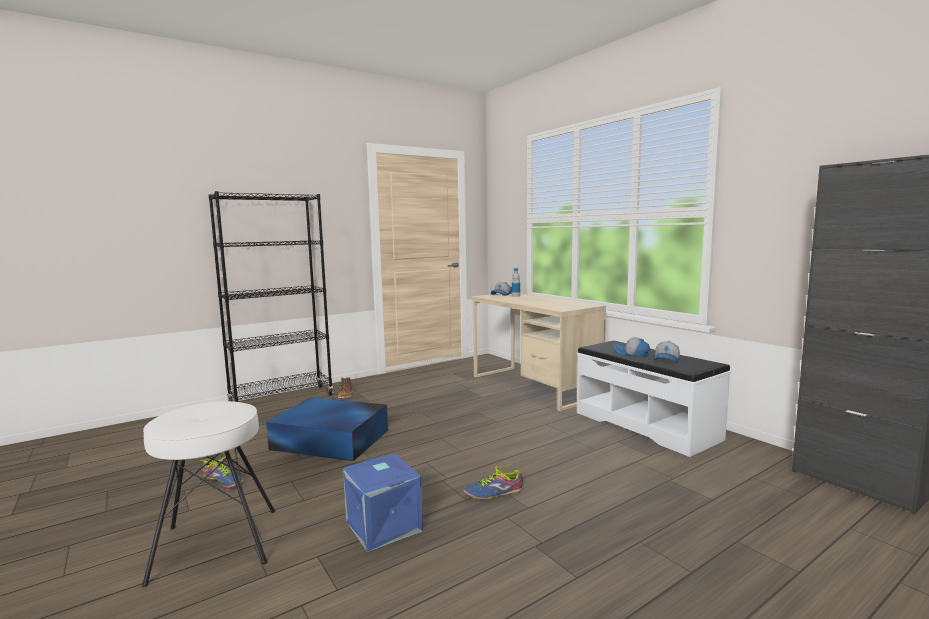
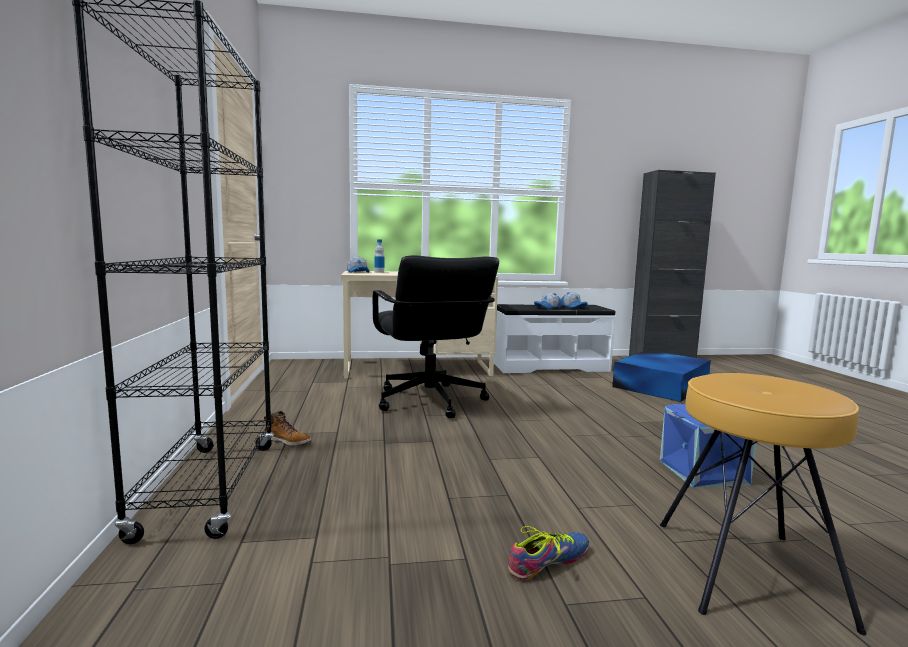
camera: 65 degrees left, 0 degrees up
(216, 543) = (745, 571): white stool -> brown stool
(331, 440) = (460, 469): blue storage box -> blue storage box (662, 385)
(454, 407) = (429, 401): none -> black office chair
(494, 493) = (647, 425): shoe -> none

